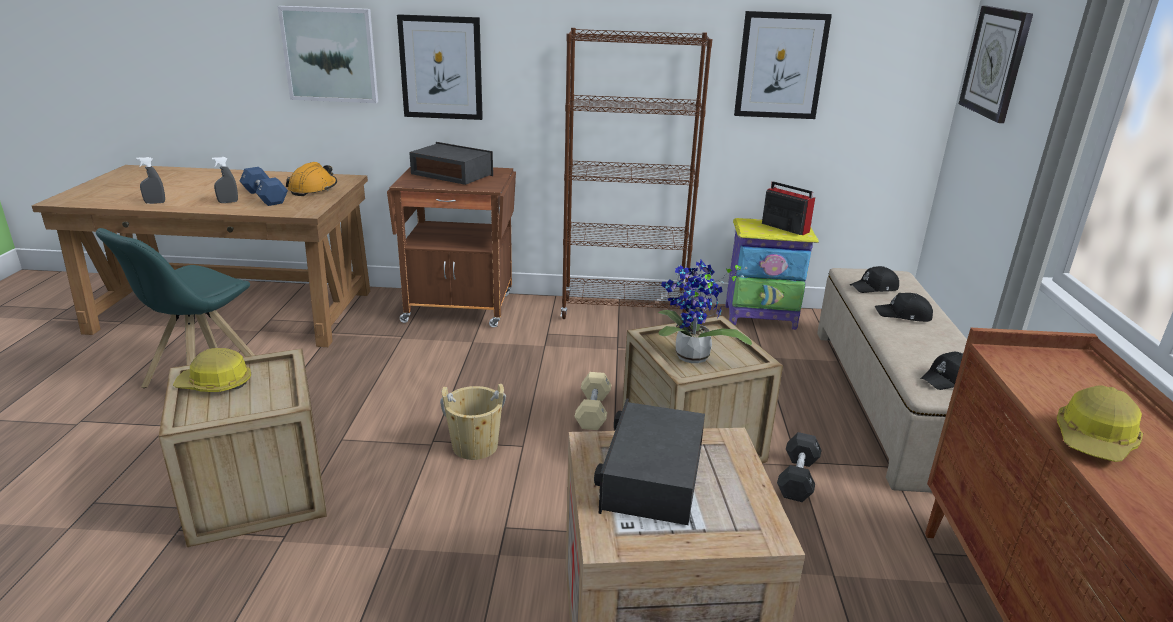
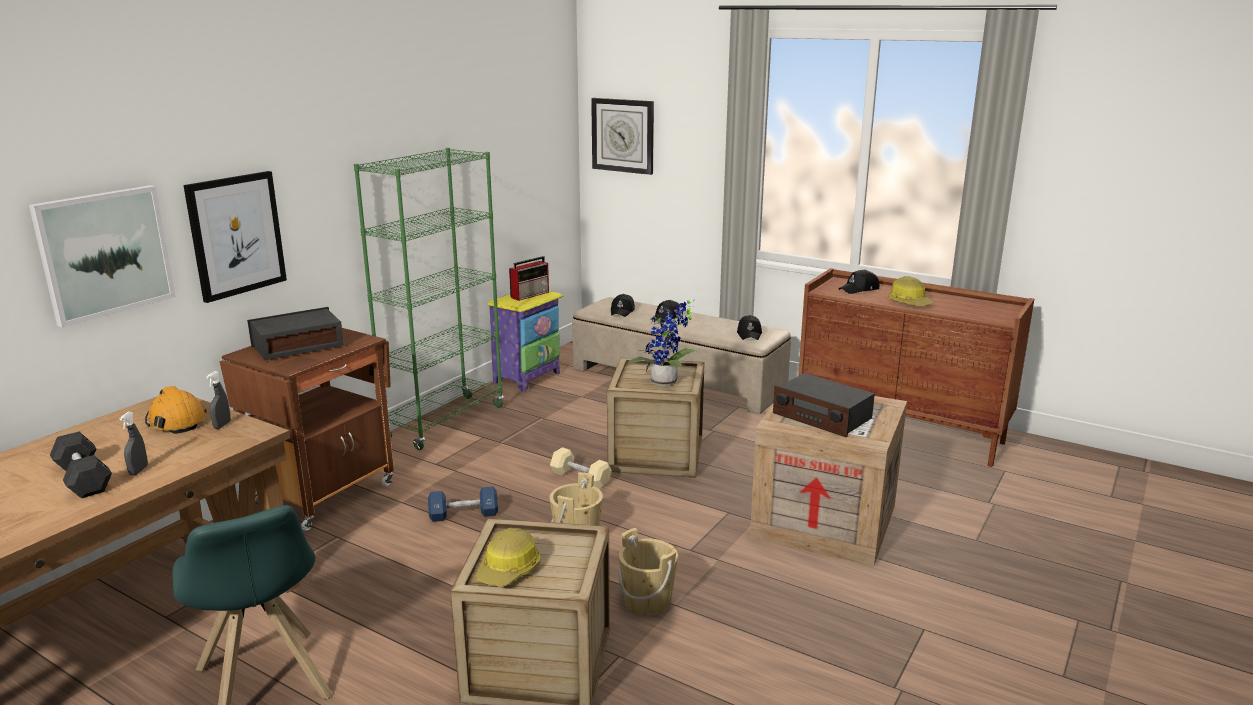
camera: 60 degrees left, 5 degrees down
(155, 203) = (50, 517): grey spray bottle -> grey spray bottle (222, 425)
(265, 197) = (158, 449): blue dumbbell -> blue dumbbell (464, 515)
(386, 526) = (647, 601): none -> beige bucket
(623, 312) = (445, 422): brown bookcase -> green bookcase
(780, 66) = (491, 164): picture -> none
(784, 227) = (530, 294): radio -> radio turned 150 degrees clockwise
(797, 478) = (725, 435): black dumbbell -> black dumbbell (83, 479)
(1071, 381) = (859, 289): none -> black cap

